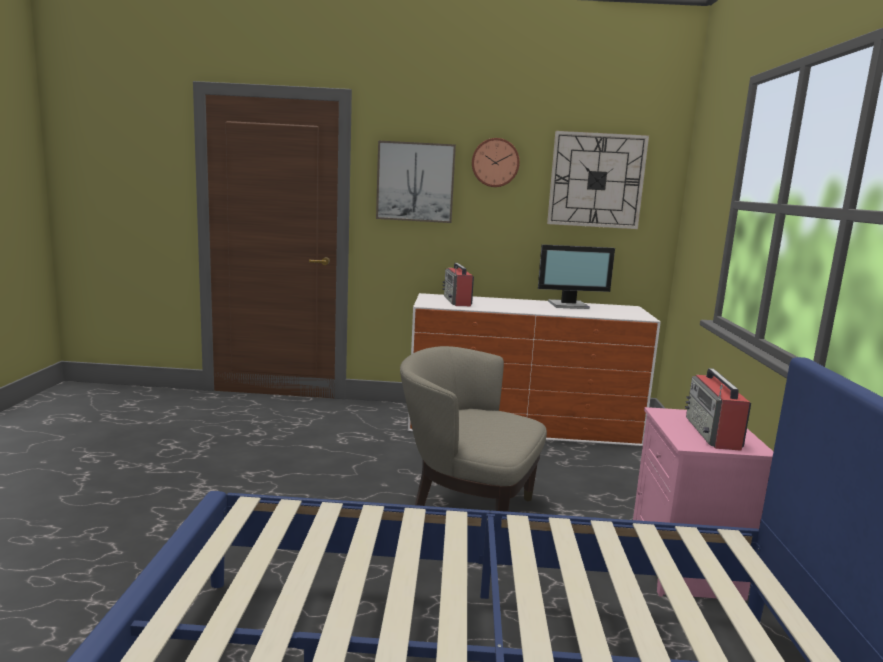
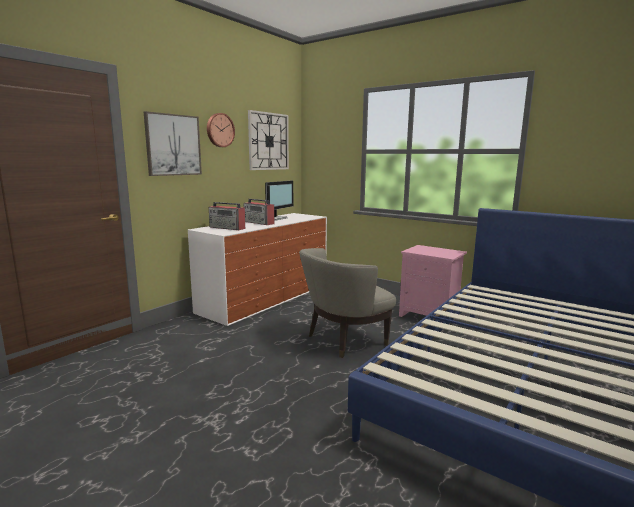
camera: 55 degrees left, 0 degrees up
(713, 433) = (439, 251): radio -> radio (259, 223)

